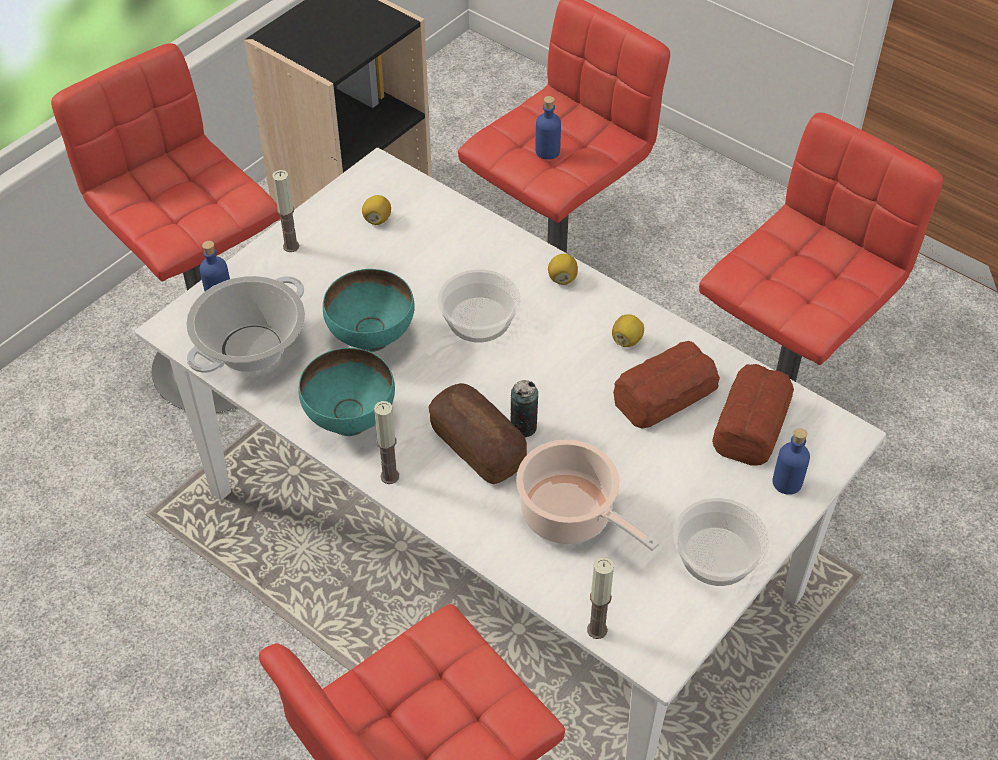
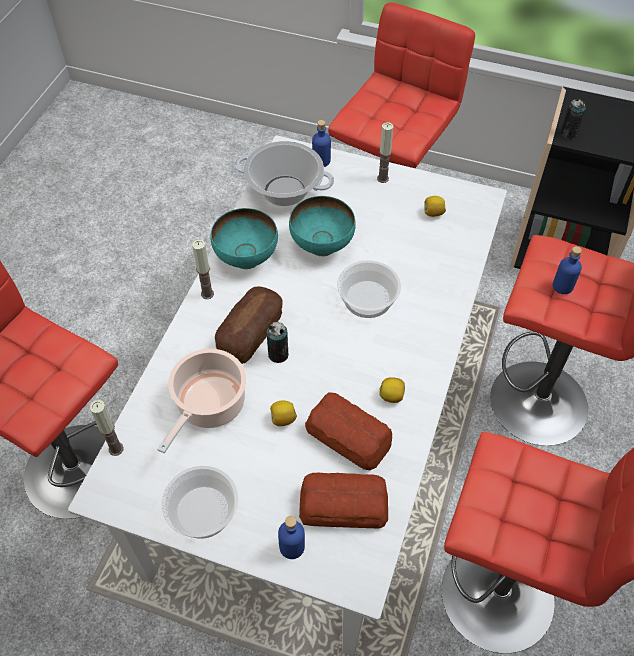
camera: 70 degrees right, 5 degrees up
(325, 64) = (568, 133): none -> can
(562, 278) = (434, 337): lemon -> lemon (283, 419)

